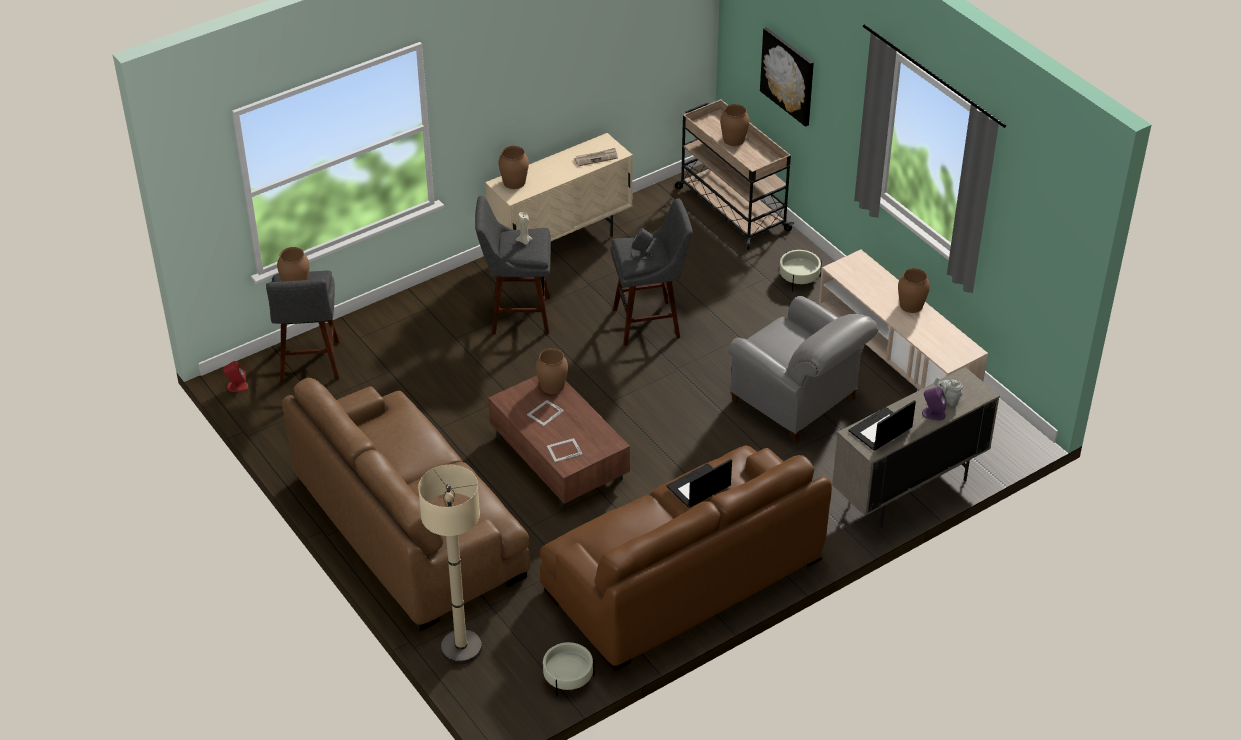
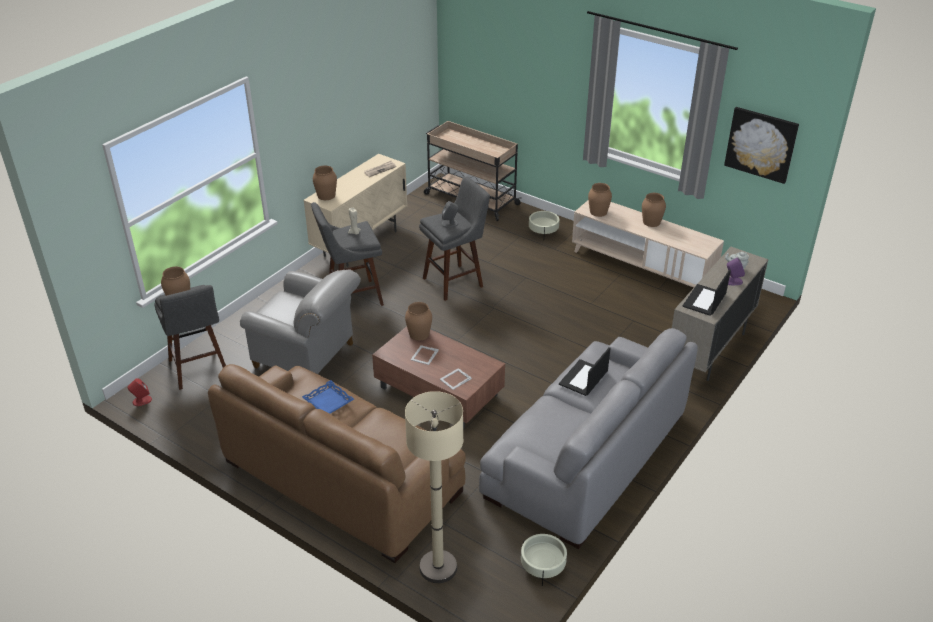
camera: 20 degrees left, 5 degrees down
(409, 442) = (328, 401): none -> blue tray
(683, 575) = (586, 455): brown sofa -> grey sofa
(734, 139) = (469, 143): brown vase -> brown vase (598, 212)
(788, 76) = (508, 83): picture -> picture (761, 144)
(798, 402) = (594, 310): grey armchair -> grey armchair (308, 356)

